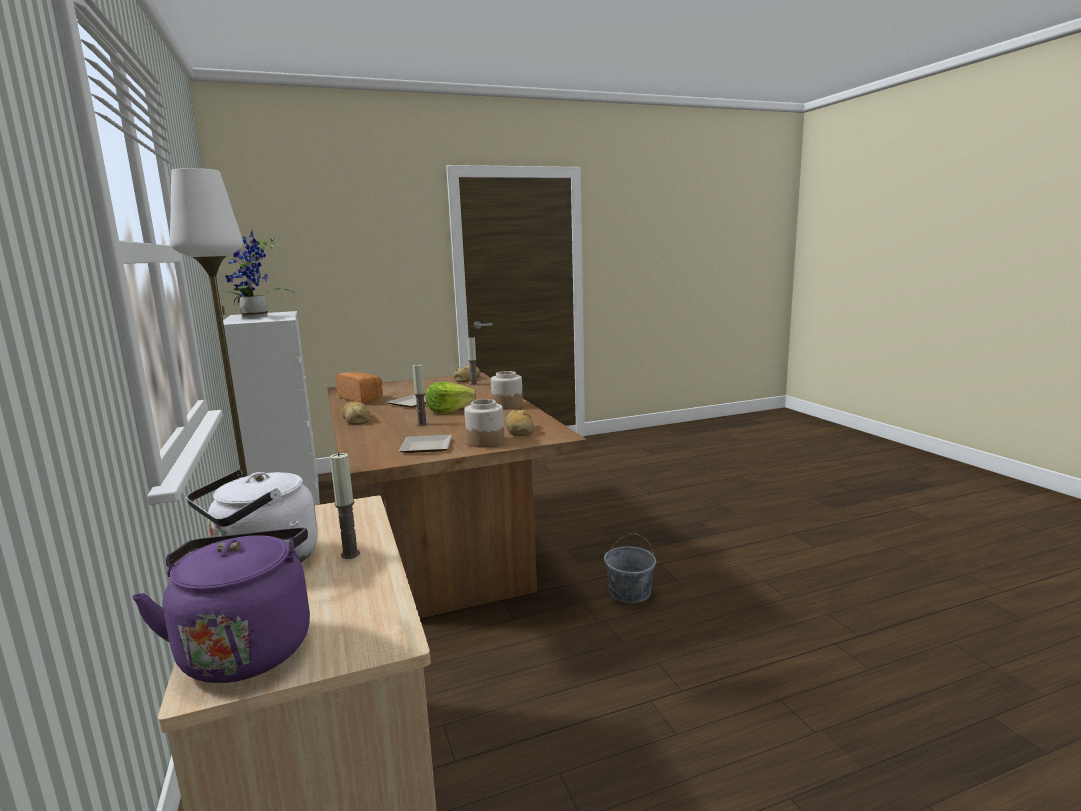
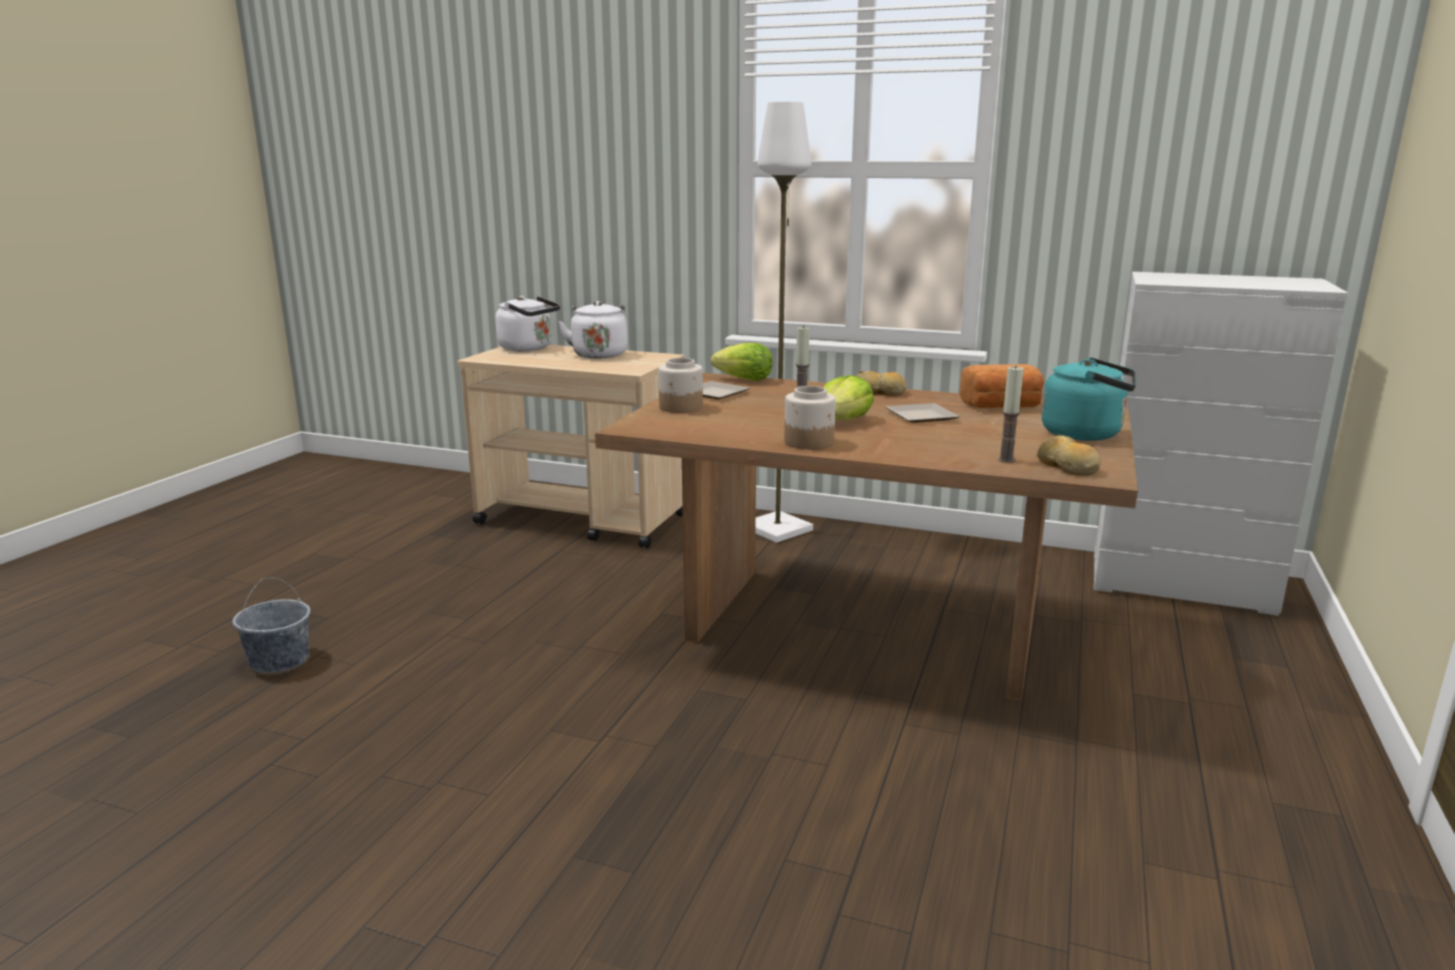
camera: 130 degrees right, 5 degrees up
(247, 647) = (529, 348): purple kettle -> white kettle
(256, 317) = (1225, 279): potted plant -> none
(350, 554) = (568, 363): candle -> none
(361, 453) = (744, 380): none -> lettuce
(404, 384) = (1086, 434): none -> turquoise kettle
(519, 430) = (685, 422): bread -> none
(630, 592) = (588, 686): grey bucket -> grey bucket (278, 660)

